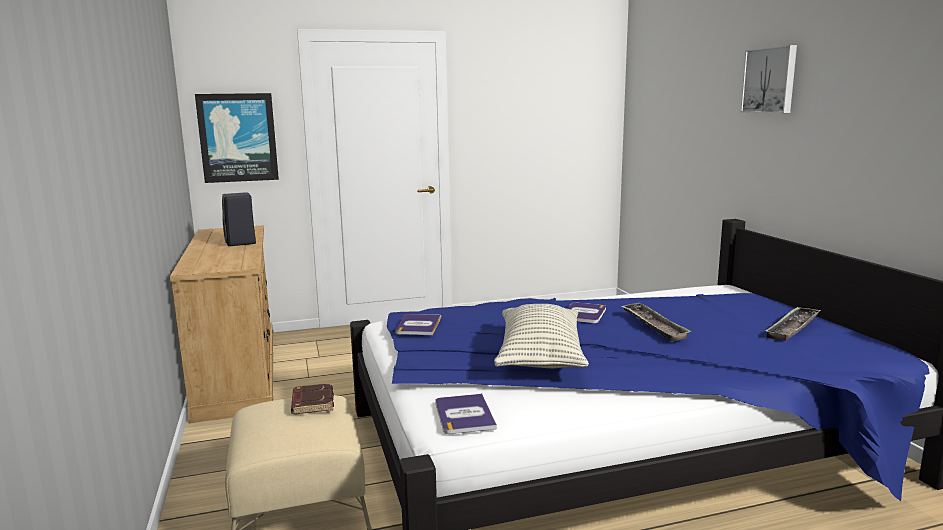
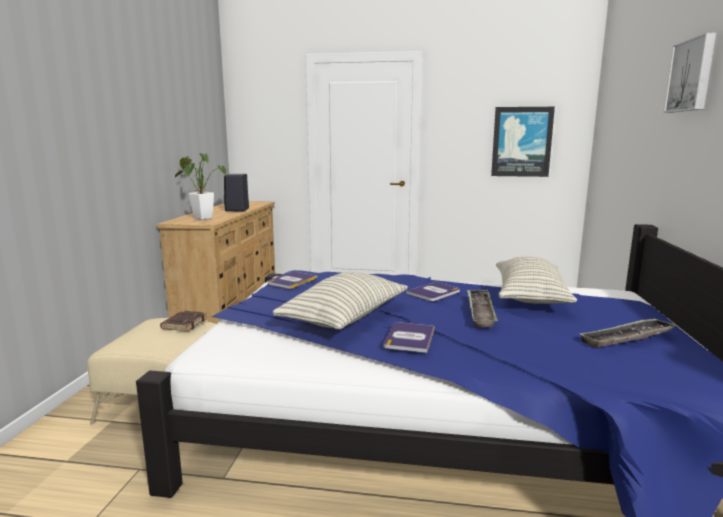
camera: 25 degrees right, 0 degrees up
(216, 260) = (201, 218): none -> potted plant
(238, 138) = (261, 136): picture -> picture (521, 142)
(464, 415) = (226, 349): book -> book (409, 338)
(668, 304) = (529, 297): none -> pillow

